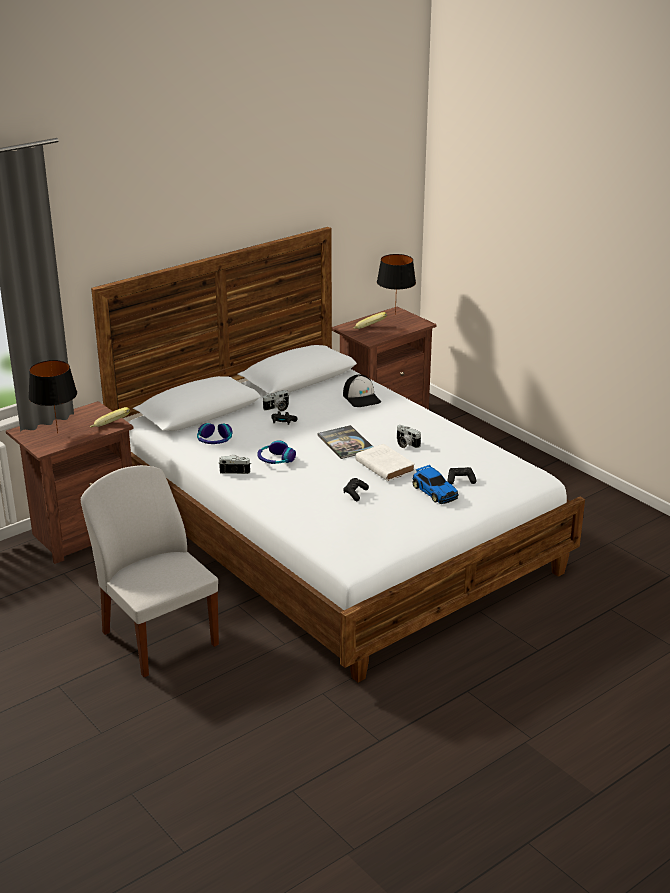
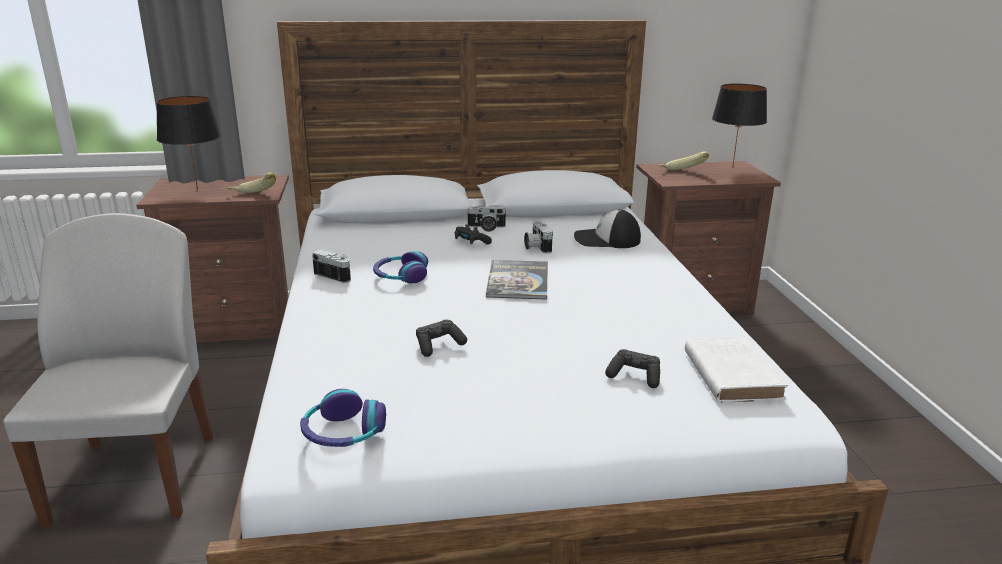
camera: 30 degrees right, 5 degrees down
(214, 440) = (365, 241): headphones -> headphones (343, 433)
(362, 398) = (606, 240): cap -> cap turned 90 degrees clockwise
(384, 465) = (535, 321): white book -> white book (731, 373)
(405, 444) = (603, 303): camera -> camera (536, 247)
(434, 491) = (571, 380): toy car -> none

